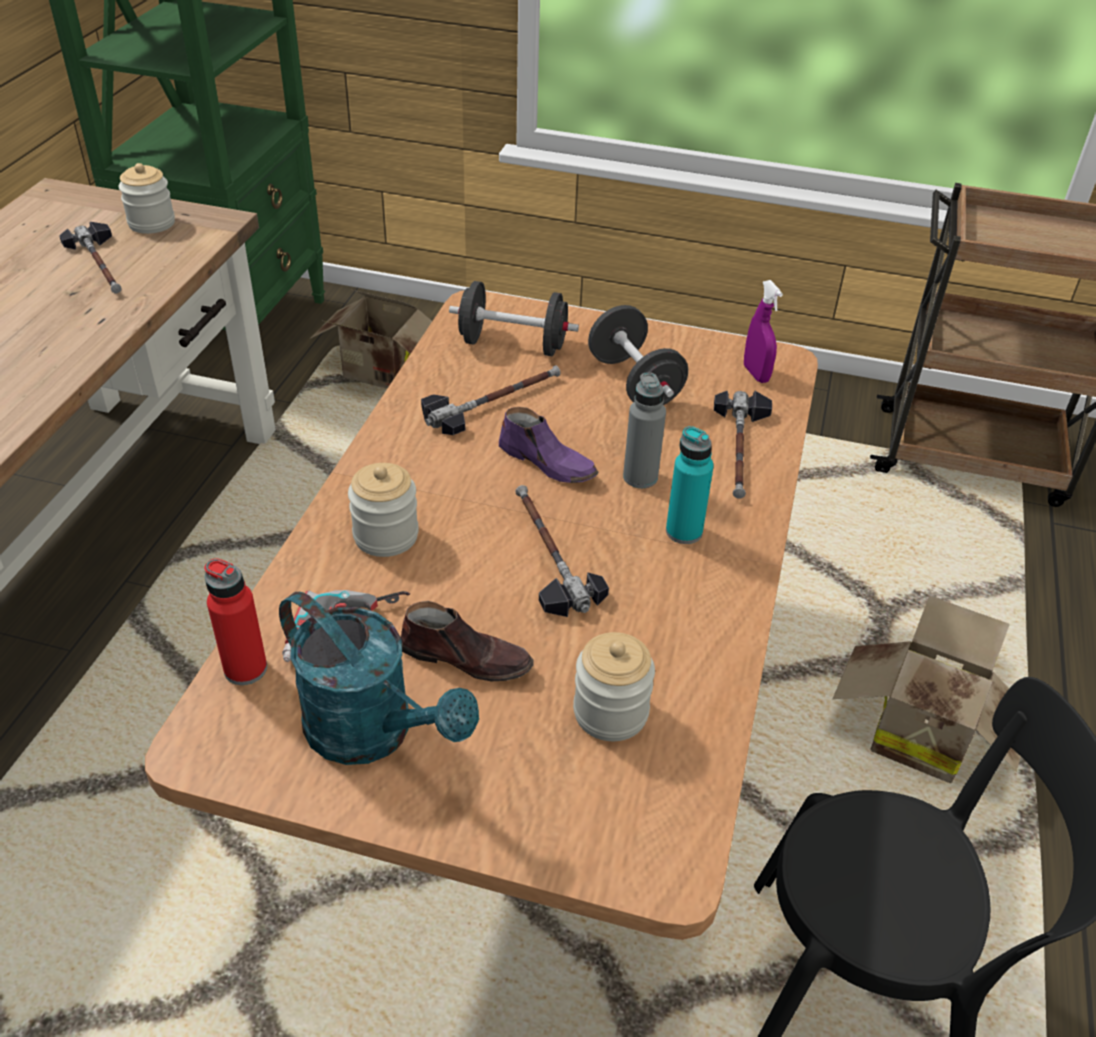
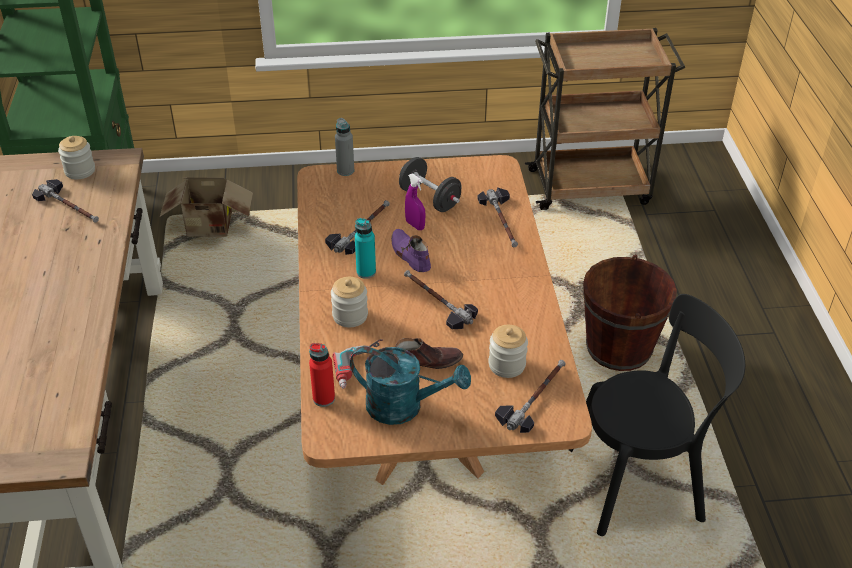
camera: 20 degrees left, 0 degrees up
(513, 345) = (352, 194): black dumbbell -> none
(548, 462) = (409, 255): purple shoe -> purple shoe turned 135 degrees counterclockwise
(630, 798) = (534, 397): none -> hammer
(640, 477) = (460, 249): grey bottle -> grey bottle (345, 171)
(684, 532) = (496, 271): turquoise bottle -> turquoise bottle (366, 272)
(756, 374) = (490, 177): purple spray bottle -> purple spray bottle (415, 225)
(918, 732) = (618, 349): cardboard box -> brown bucket

